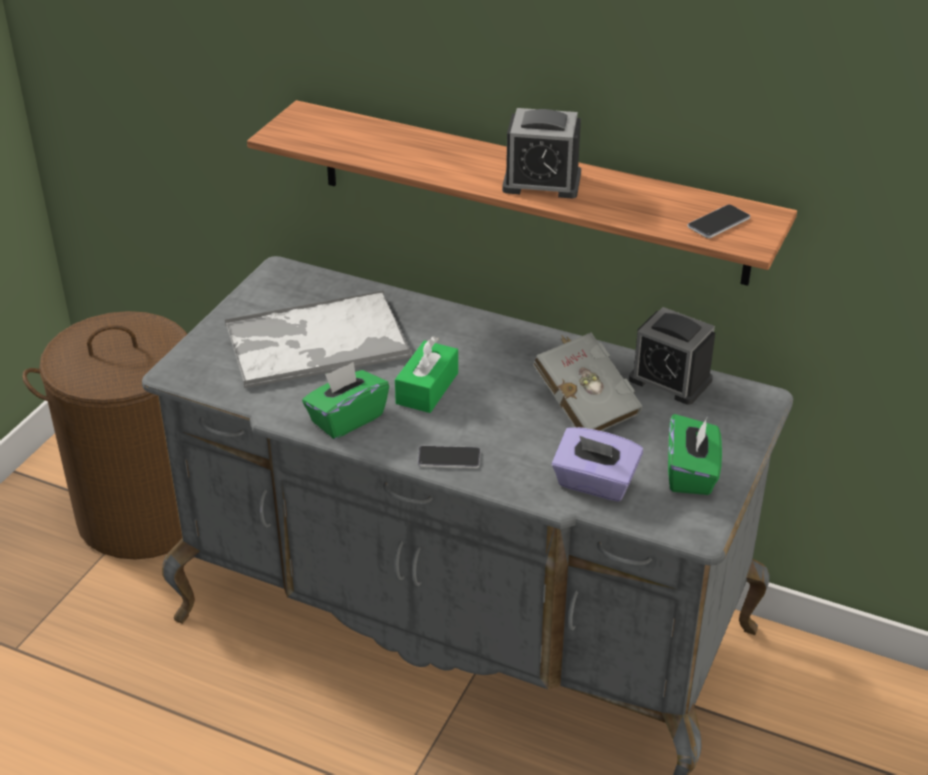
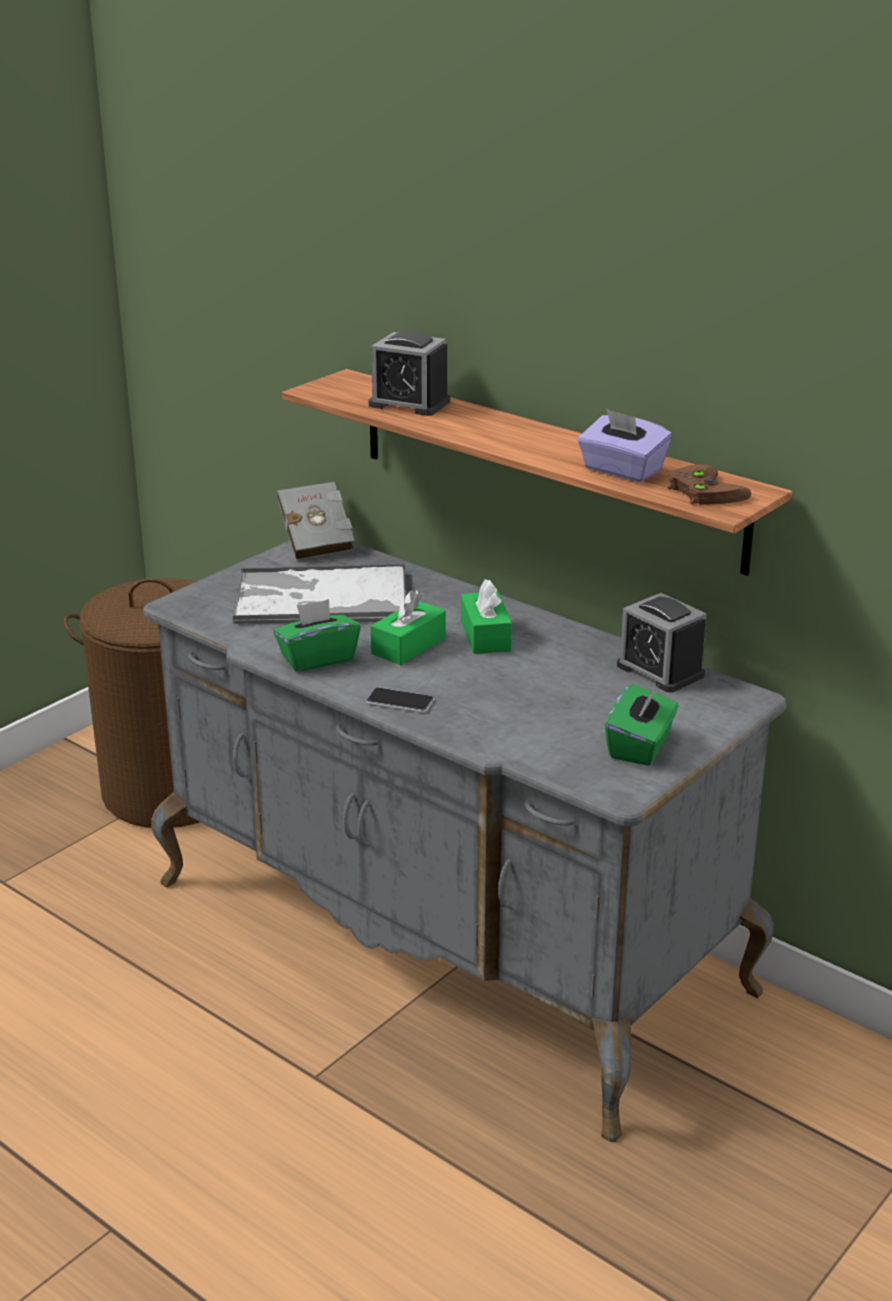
camera: 15 degrees right, 10 degrees down
(494, 364) = (485, 636): none -> green tissue box
(542, 182) = (543, 445): alarm clock -> alarm clock (409, 403)
(584, 404) = (559, 678): grey book -> grey book (317, 541)
(595, 483) = (535, 741): purple tissue box -> purple tissue box (622, 471)
(718, 223) = (702, 491): phone -> brown game controller

